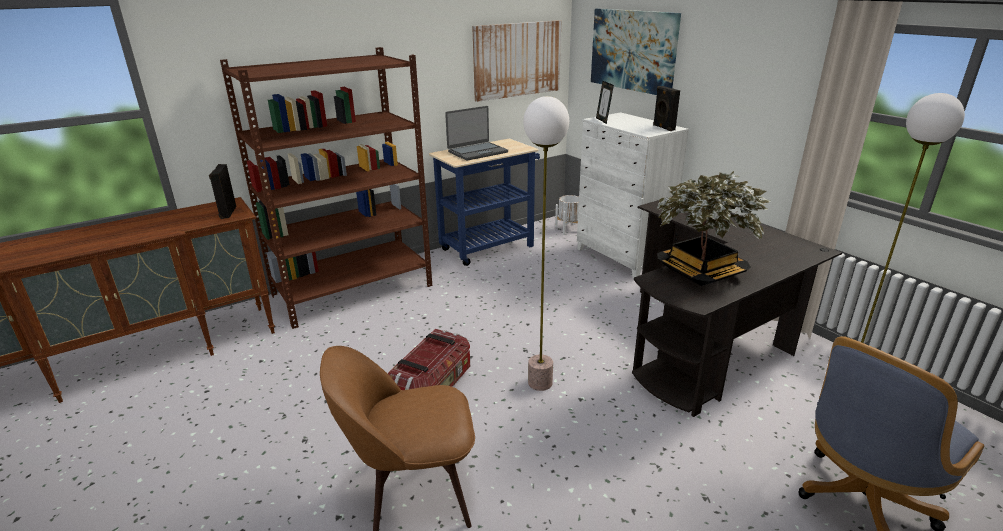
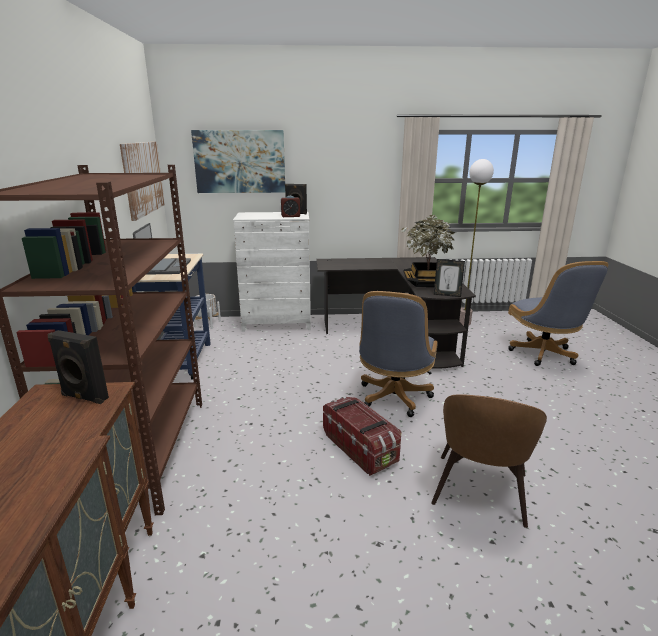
camera: 60 degrees left, 5 degrees down
(539, 382) = (393, 401): floor lamp -> blue office chair
(603, 120) = (249, 217): picture frame -> picture frame (447, 295)
(643, 129) = (290, 216): none -> alarm clock

